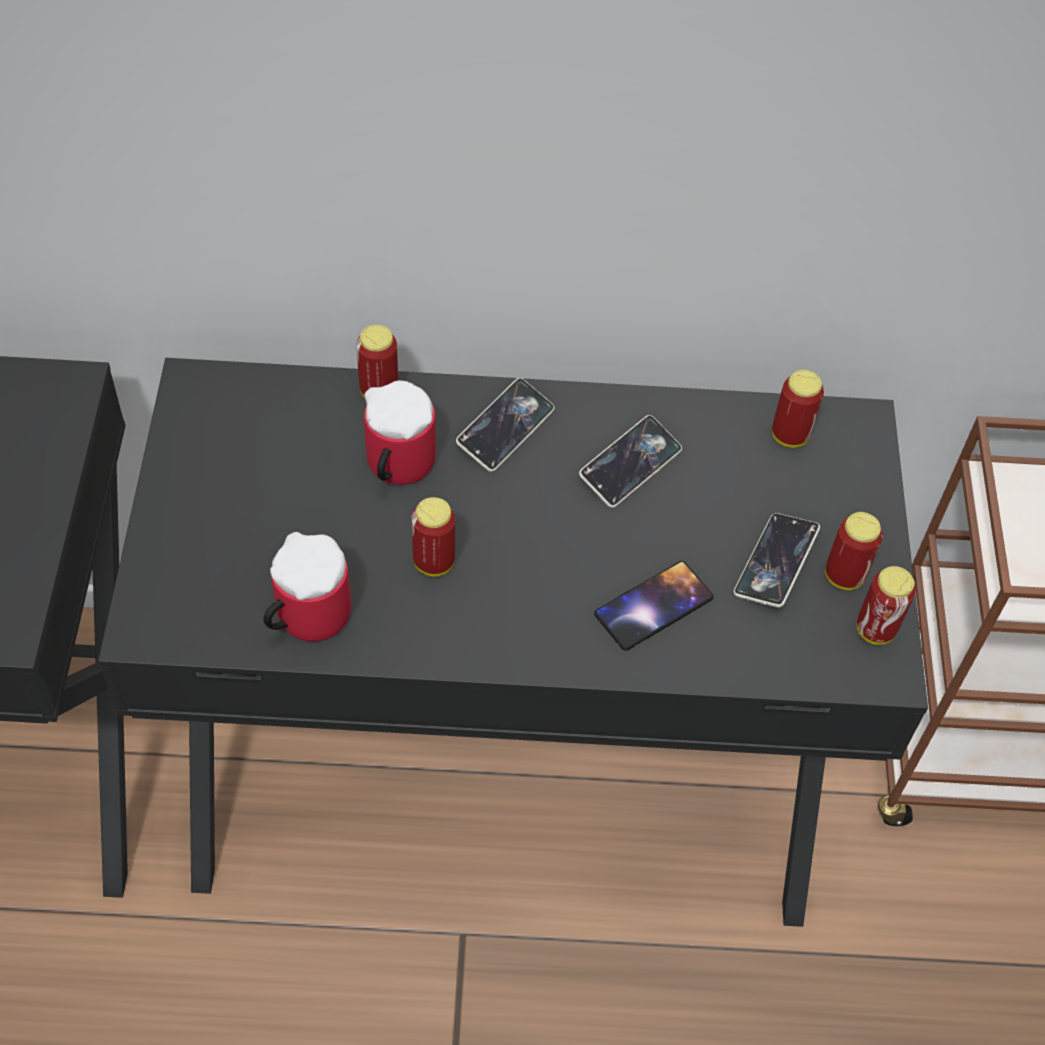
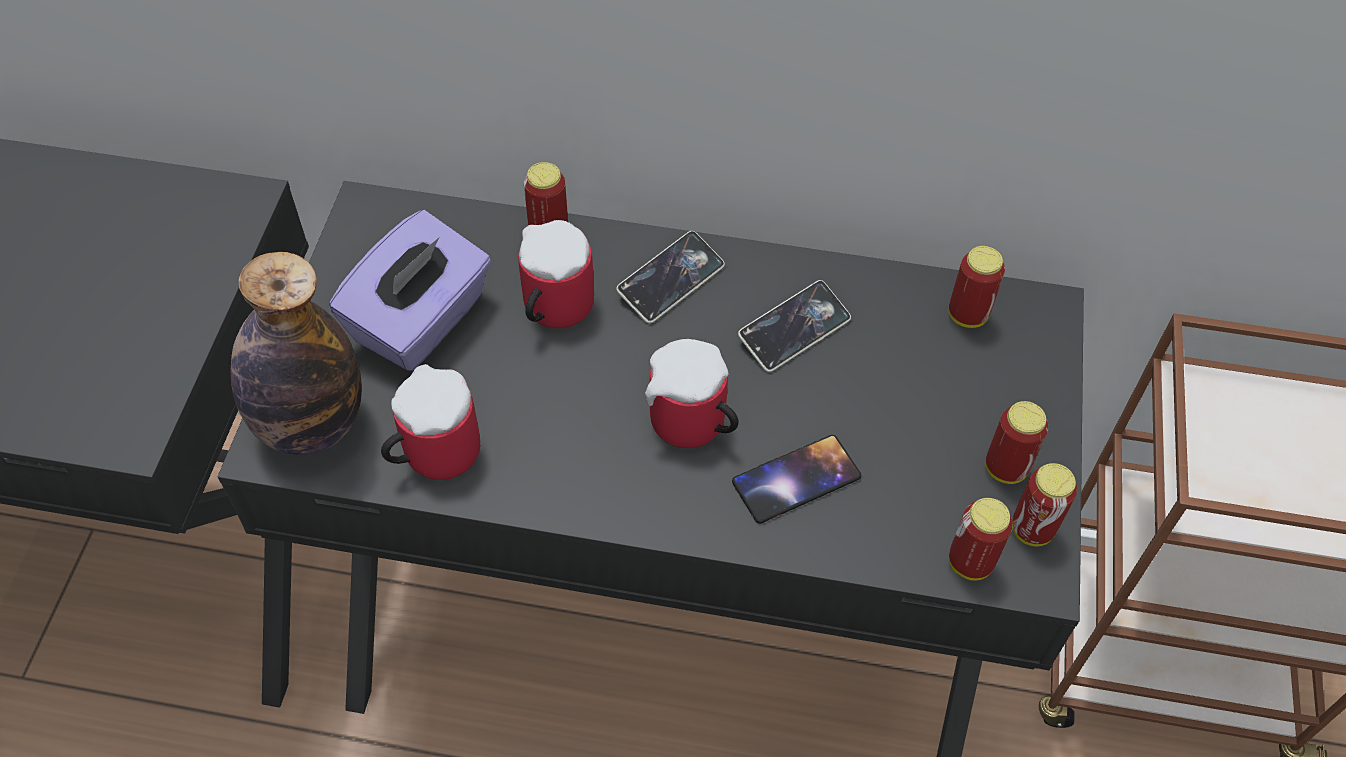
camera: 10 degrees right, 0 degrees up
(181, 600) = (311, 424): none -> bottle
(270, 490) = (421, 321): none -> purple tissue box
(433, 562) = (574, 410): can -> can (970, 562)
(550, 567) = (693, 427): none -> mug
(775, 564) = (933, 448): phone -> none

